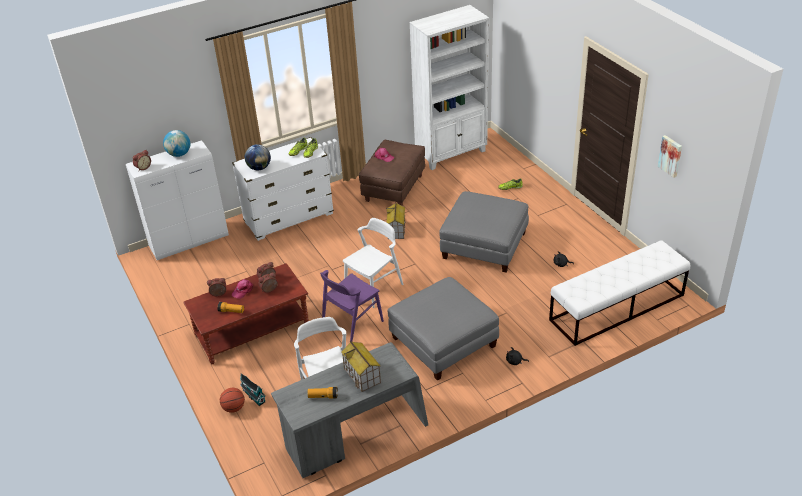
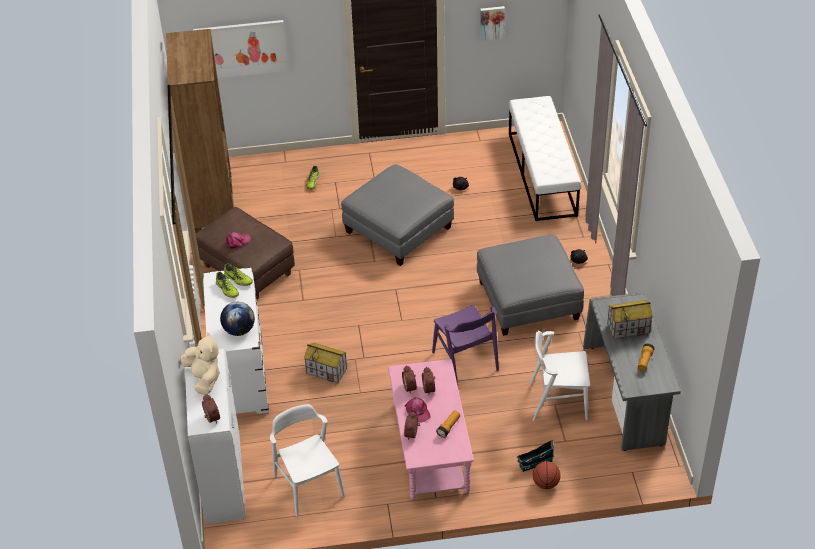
camera: 70 degrees left, 5 degrees up
(179, 154) = (204, 378): globe -> beige plush toy
(252, 330) = (430, 447): brown coffee table -> pink coffee table
(374, 287) = (416, 330): white chair -> white chair (309, 485)
(396, 230) = (328, 288): toy house -> toy house (327, 370)
(451, 153) = (213, 206): white bookcase -> brown bookcase
(525, 58) = (241, 49): none -> picture

